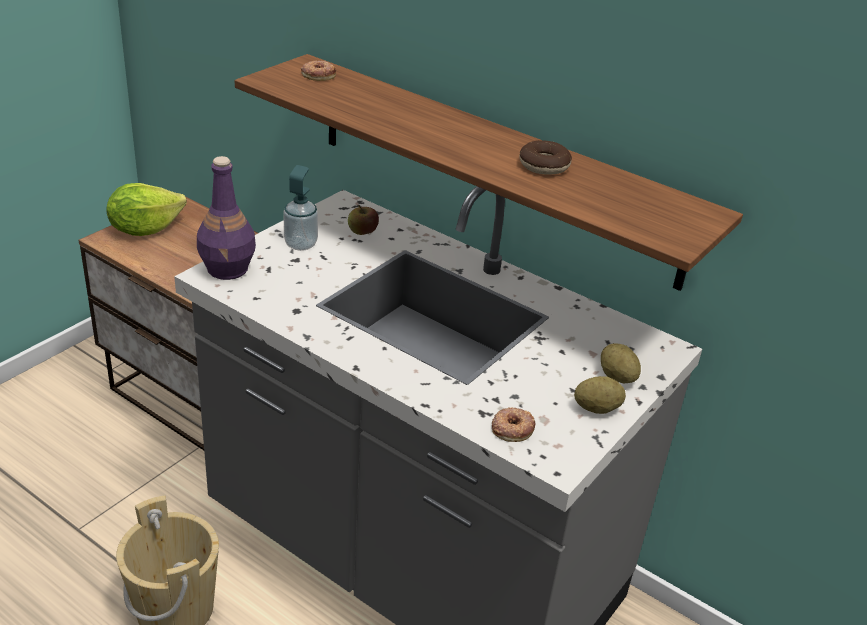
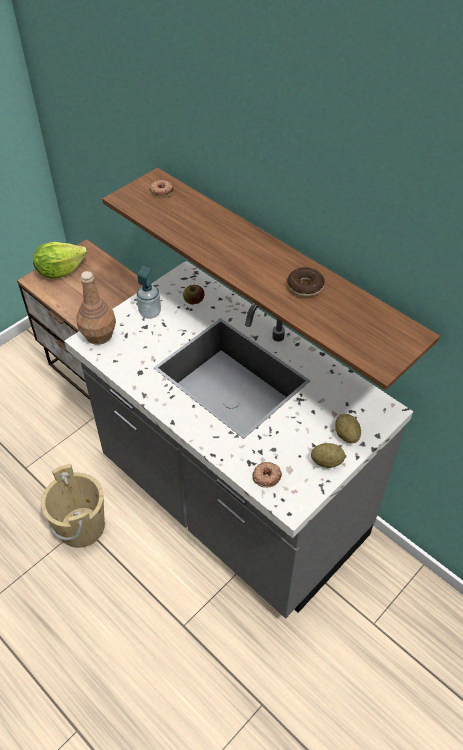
camera: 10 degrees right, 15 degrees up
(228, 269) = (99, 335): purple bottle -> brown bottle

